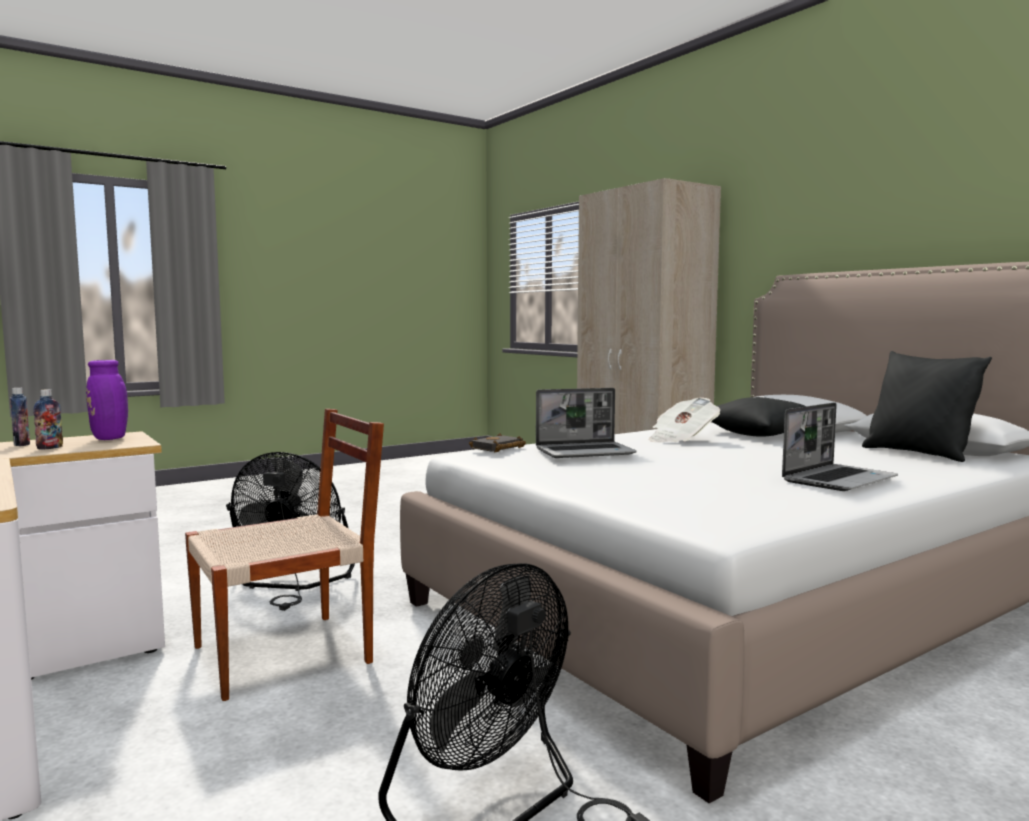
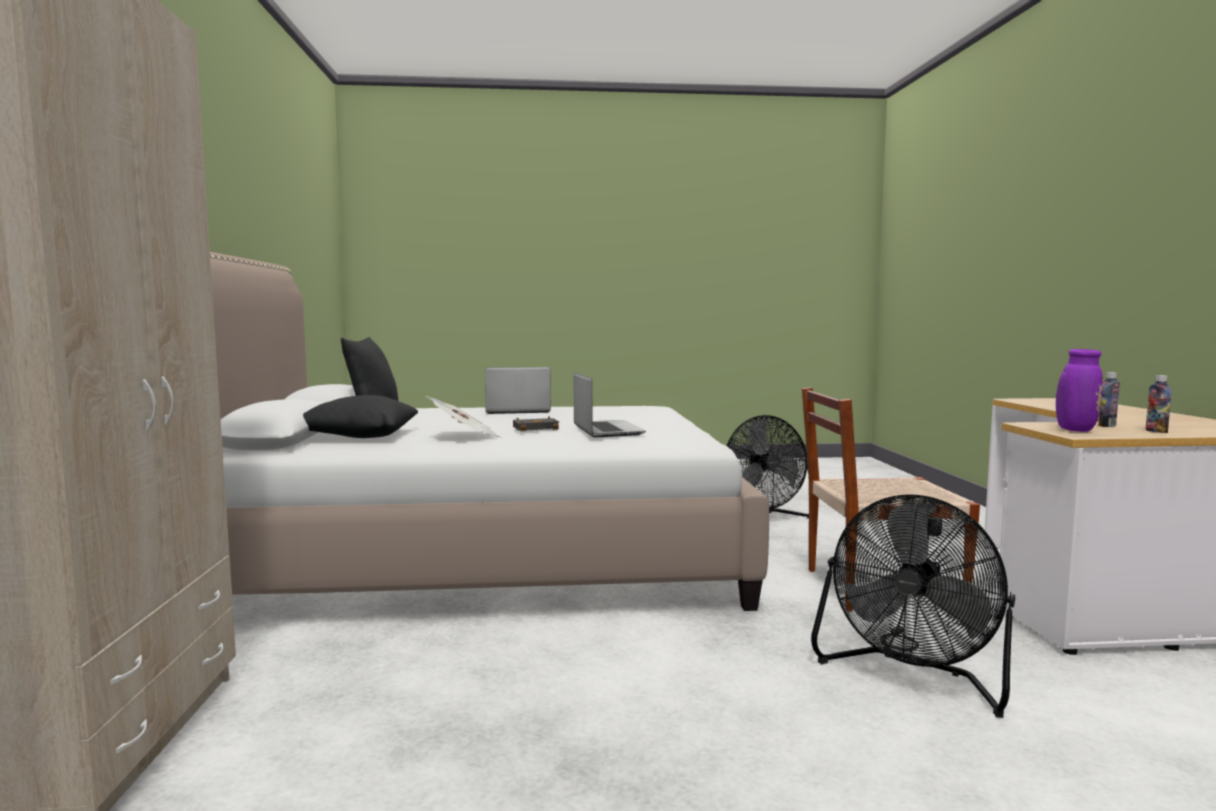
camera: 150 degrees left, 0 degrees up
(498, 448) = (669, 442): black book -> black book (536, 428)
(585, 452) = (606, 430): laptop -> laptop turned 60 degrees clockwise

